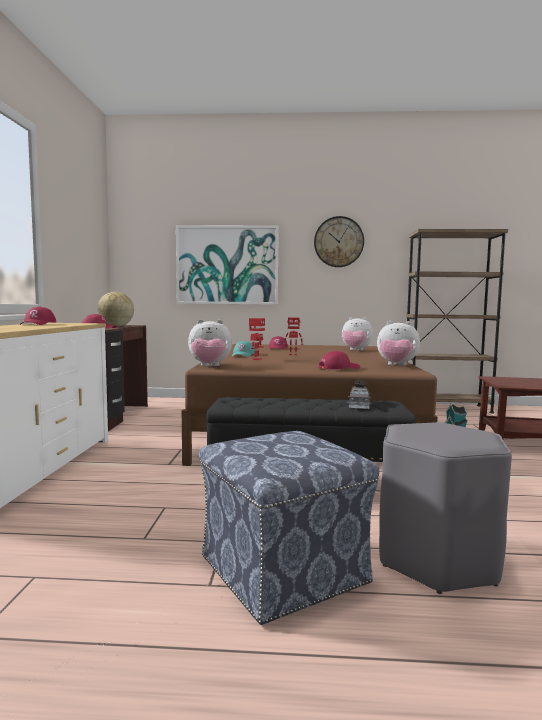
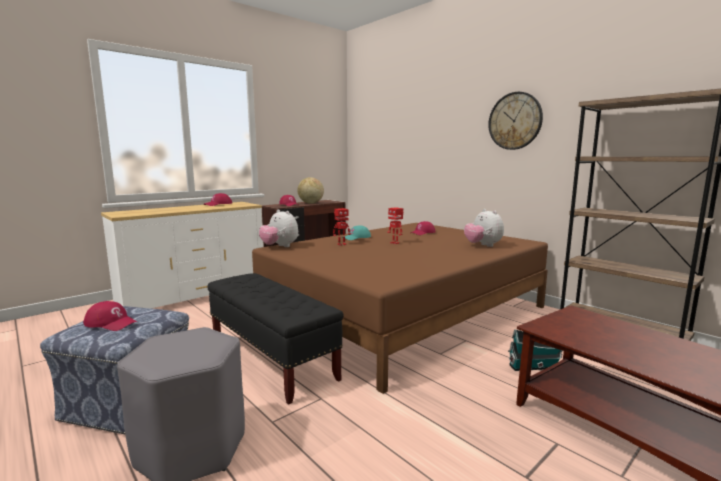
camera: 45 degrees right, 5 degrees up
(227, 265) = (417, 150): picture -> none
(339, 368) = (348, 266): red cap -> red cap (111, 323)
(359, 403) = (291, 303): grey toy car -> none
(396, 365) = (411, 273): plush toy -> none

